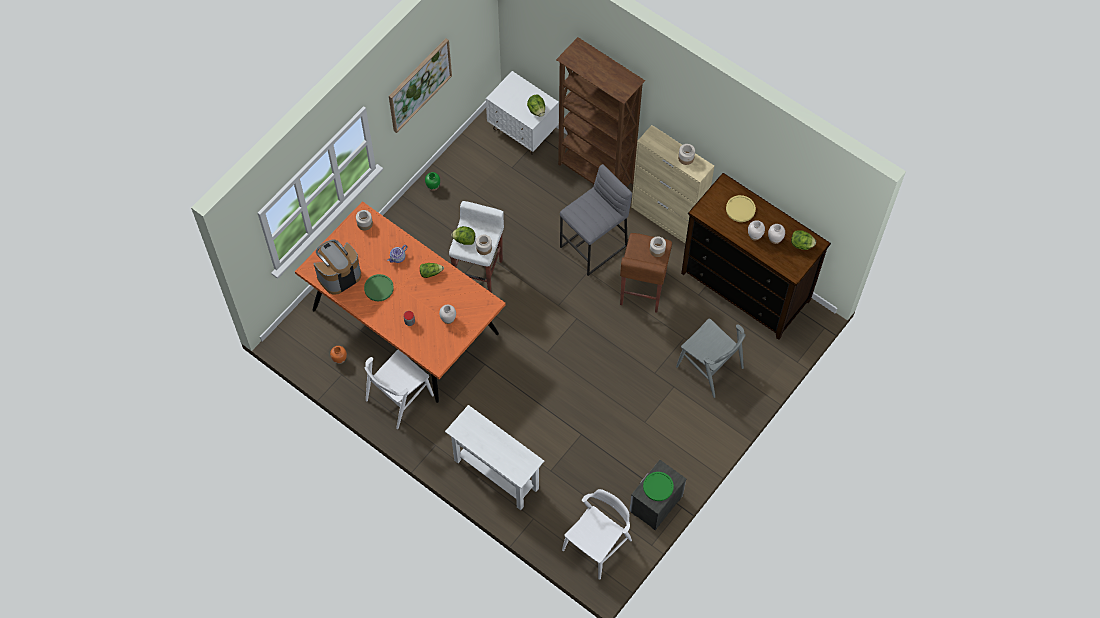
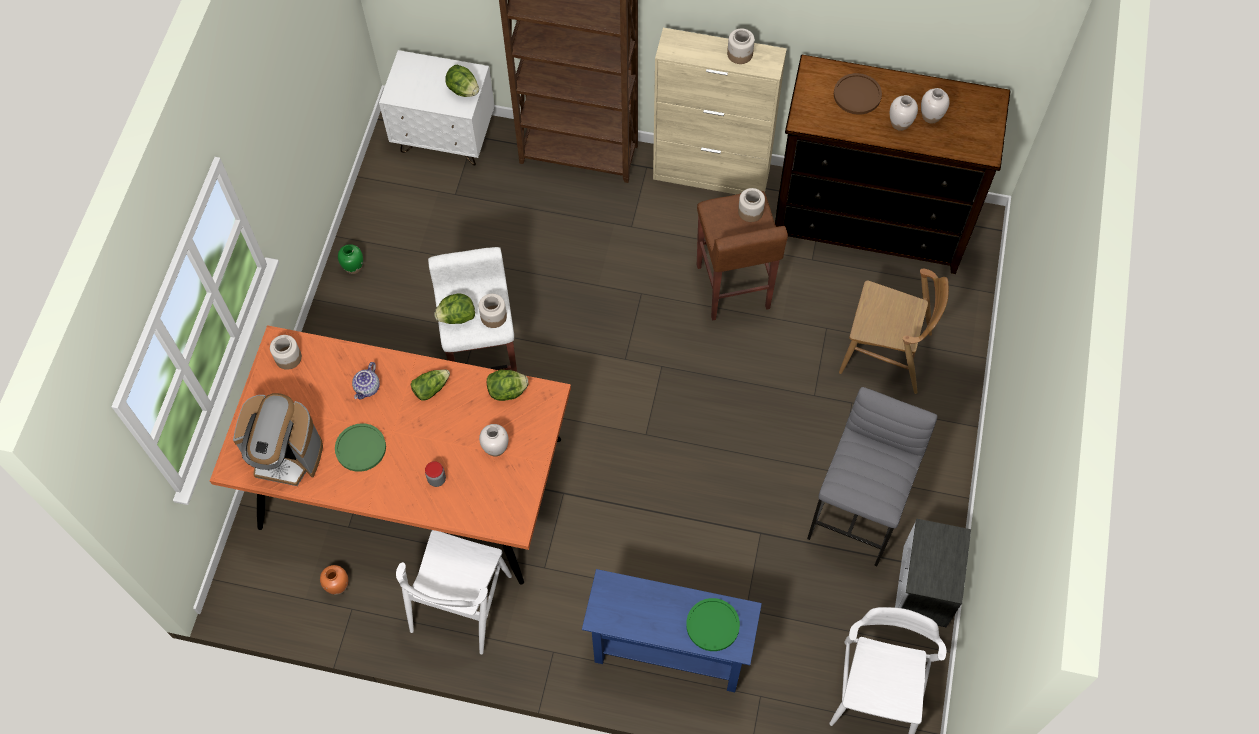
camera: 25 degrees left, 0 degrees up
(339, 275) = (286, 456): coffee machine -> coffee machine turned 105 degrees counterclockwise
(419, 84) = (283, 101): picture -> none
(496, 474) = (669, 653): white console table -> blue console table
(594, 247) = (631, 255): grey stool -> grey stool (858, 514)
(658, 486) = (938, 561): green plate -> green plate (712, 625)
(710, 367) = (885, 353): grey chair -> brown chair
(740, 209) = (857, 95): yellow plate -> brown plate
(801, 244) = (972, 108): lettuce -> lettuce (507, 391)

